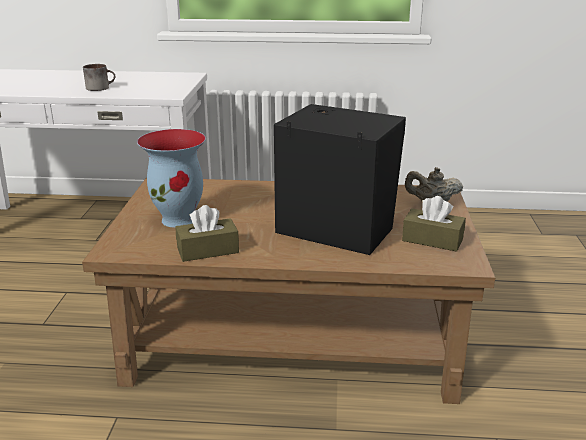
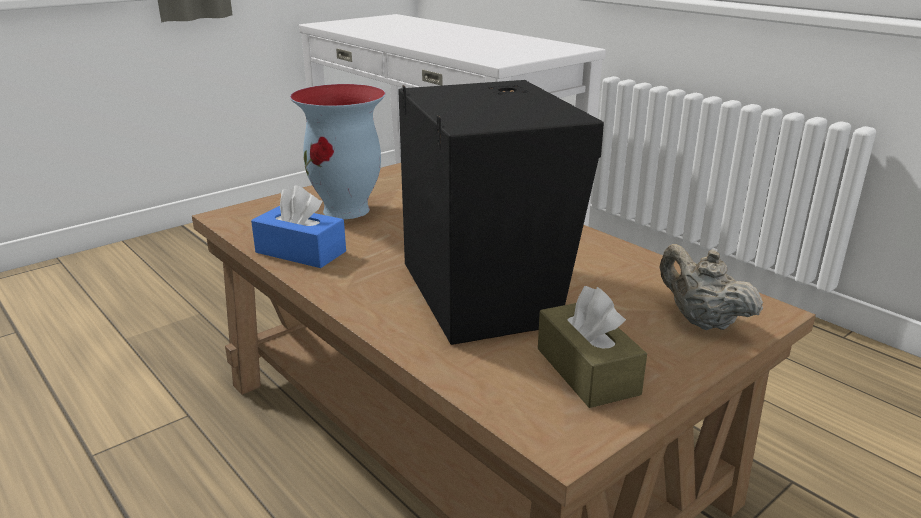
camera: 45 degrees right, 0 degrees up
(100, 87) = (450, 44): mug -> none
(208, 250) = (300, 252): brown tissue box -> blue tissue box

